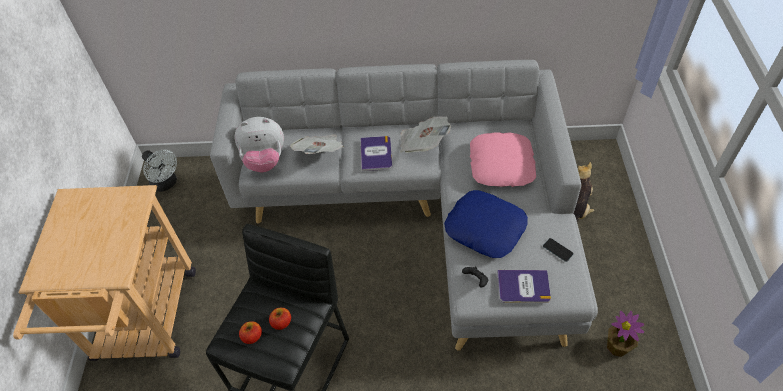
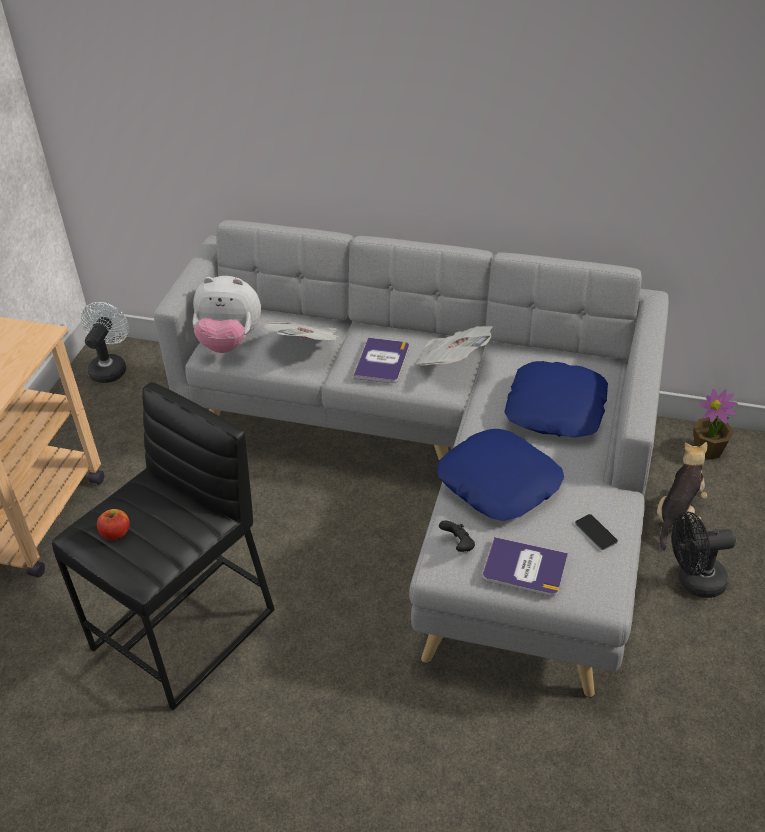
camera: 15 degrees right, 10 degrees down
(166, 184) = (110, 367): white fan -> white fan turned 135 degrees counterclockwise
(281, 322) = (160, 526): apple -> none
(502, 165) = (556, 408): pink pillow -> blue pillow
(600, 252) = (694, 581): none -> black fan
(617, 346) = (673, 717): potted plant -> potted plant (709, 450)

